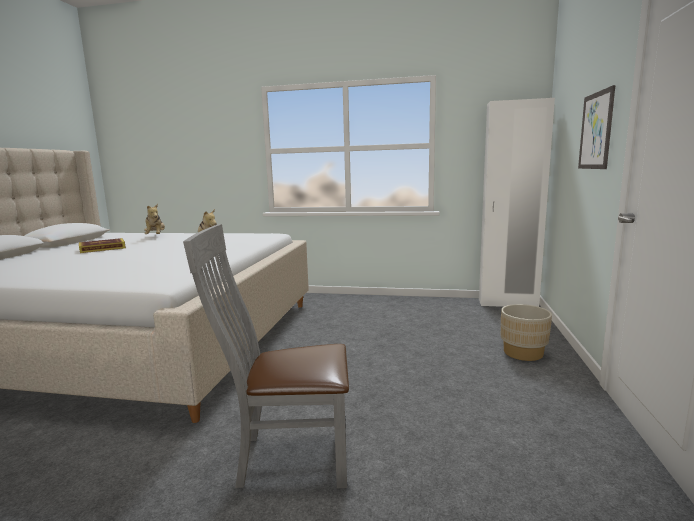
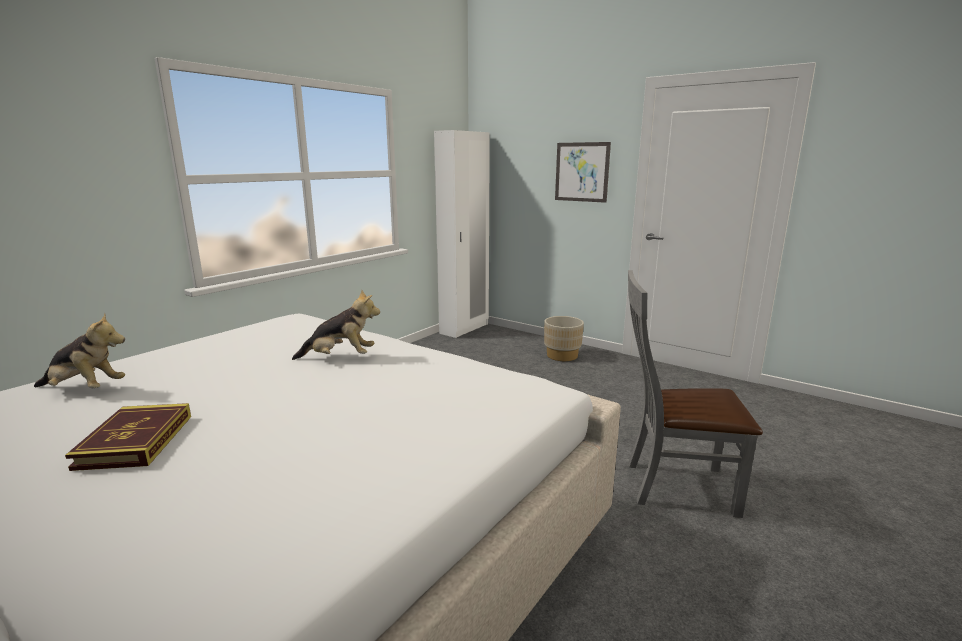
camera: 65 degrees left, 5 degrees up
(286, 457) = (672, 485): grey chair -> grey chair turned 75 degrees clockwise

